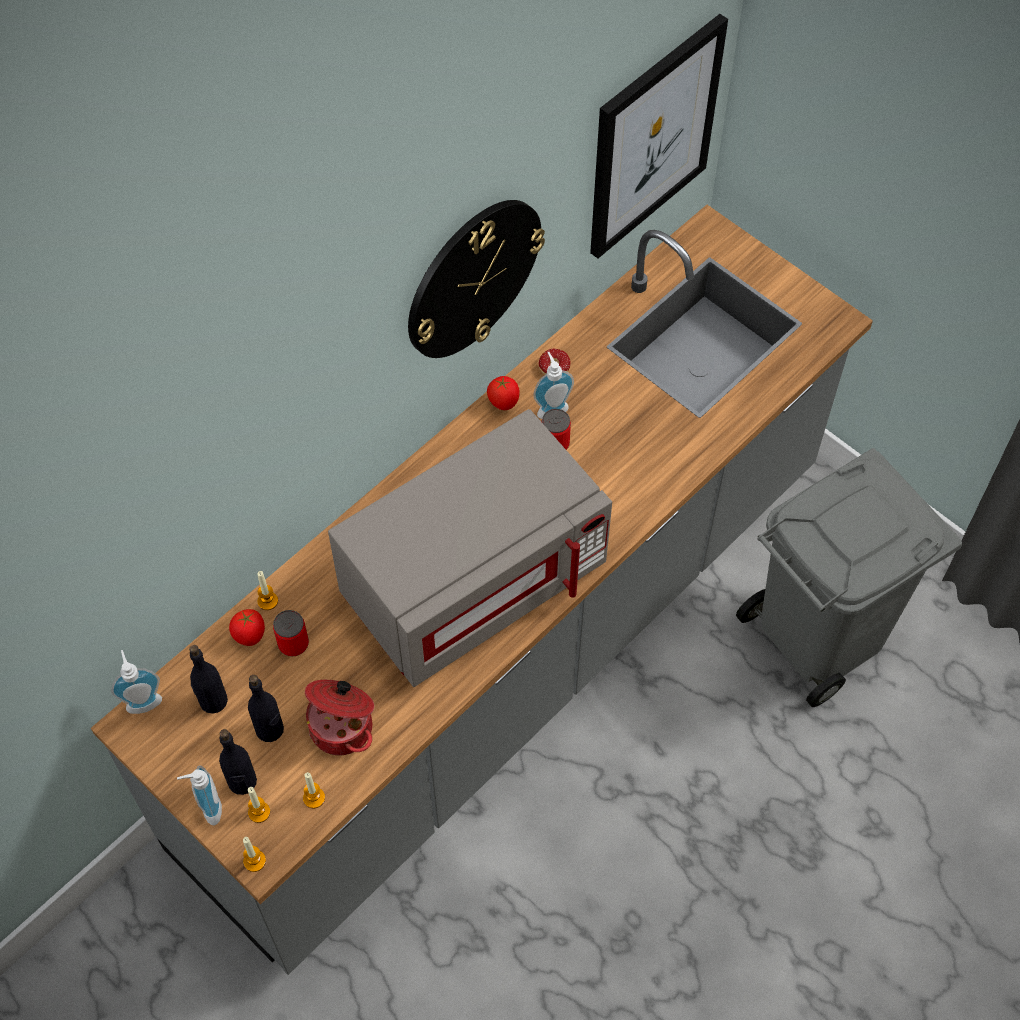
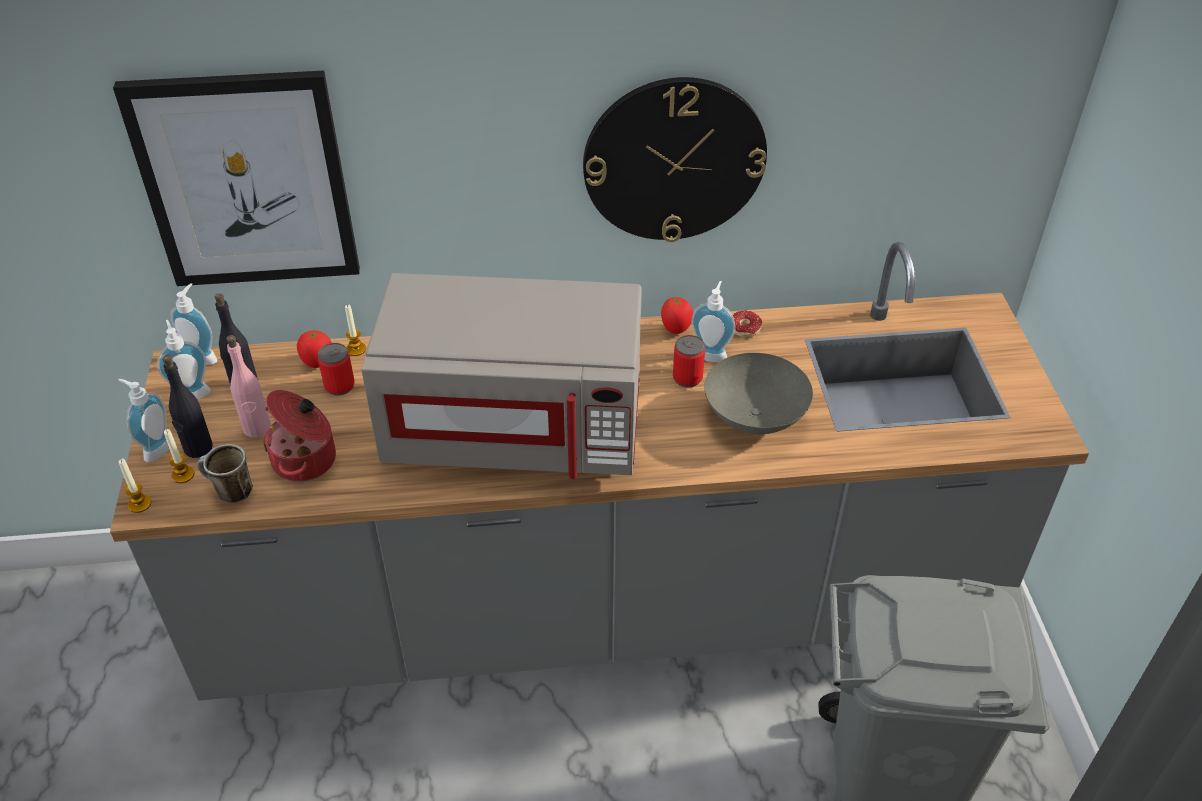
camera: 40 degrees right, 15 degrees down
(175, 740) = (191, 392): none -> soap dispenser
(270, 729) = (257, 428): black bottle -> pink bottle
(314, 798) = (229, 492): candle -> mug
(634, 445) = (755, 416): none -> grey bowl
(652, 137) = (941, 151): picture -> picture (246, 181)

